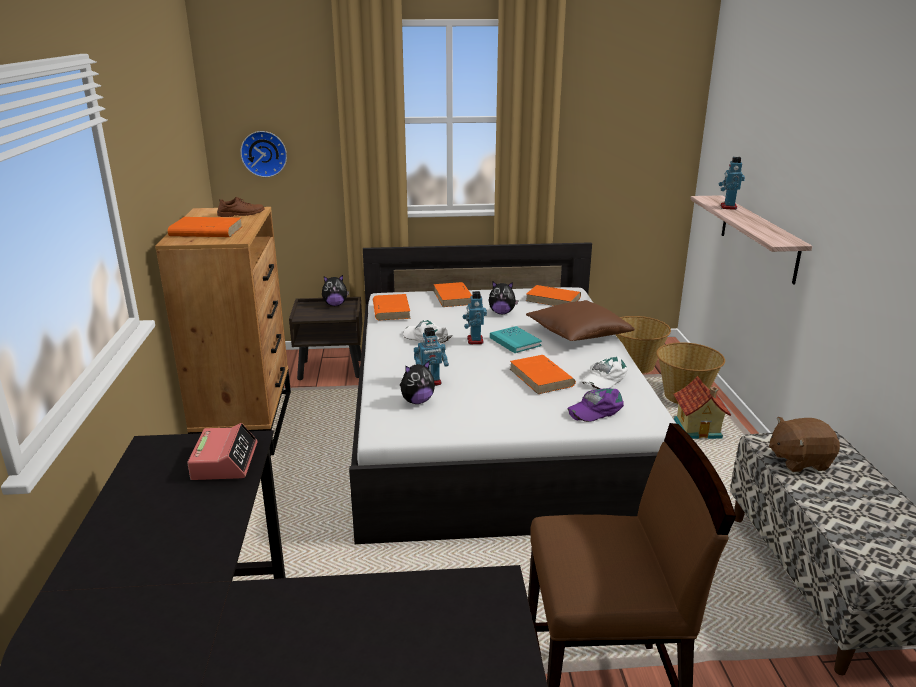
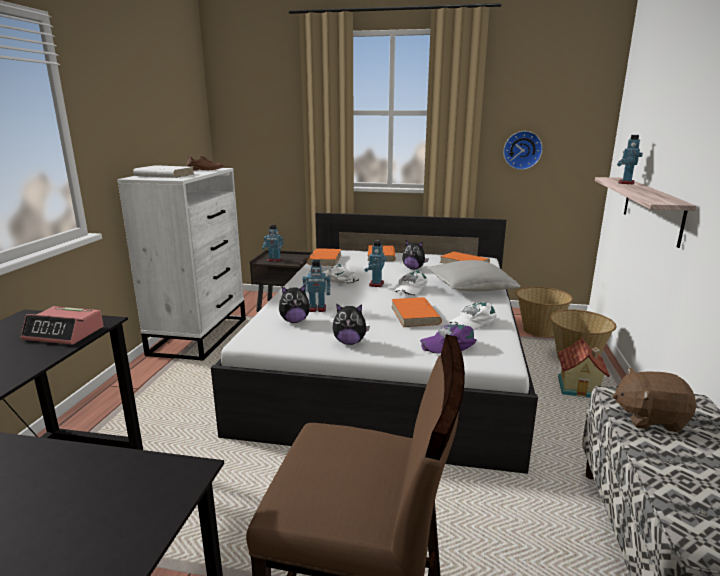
camera: 15 degrees right, 5 degrees down
(205, 231) = (164, 175): orange book -> white book
(225, 461) = (64, 333): alarm clock -> alarm clock turned 90 degrees clockwise
(246, 422) = (200, 336): brown dresser -> white dresser
(264, 153) = (250, 137): wall clock -> wall clock (522, 150)
(317, 313) = (274, 260): none -> toy robot
(335, 304) = (292, 256): plush toy -> plush toy (349, 342)
(515, 342) = (410, 288): turquoise book -> white cap
(578, 334) = (470, 288): brown pillow -> grey pillow

